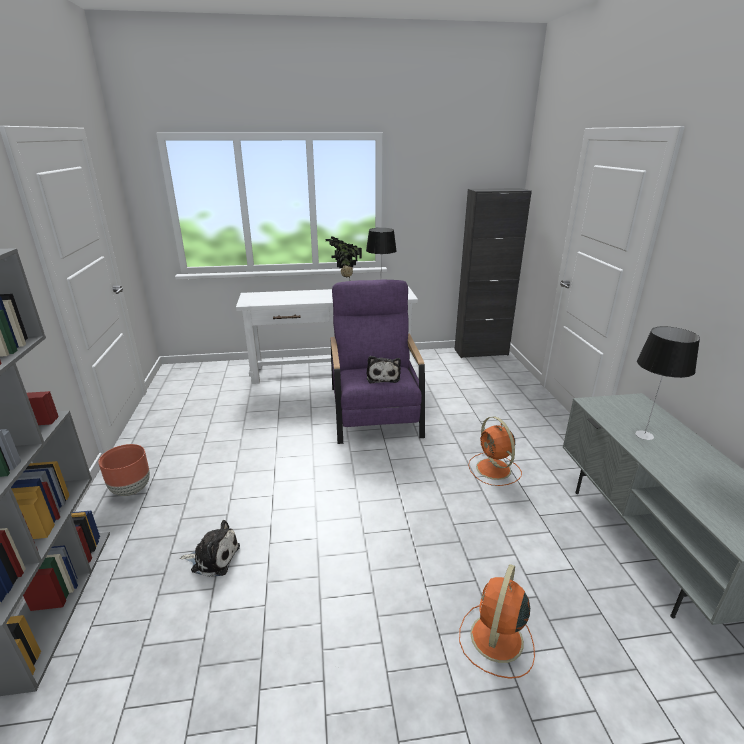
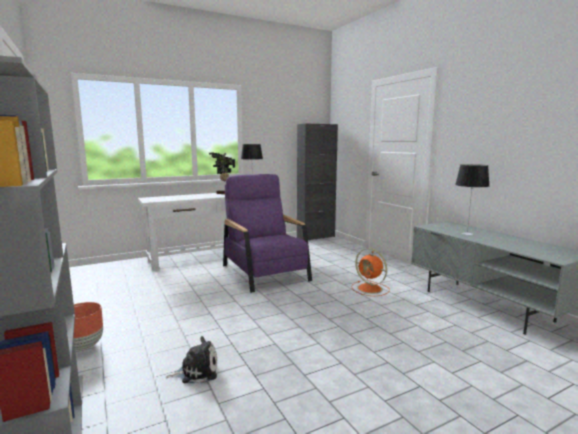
camera: 20 degrees left, 15 degrees down
(383, 377) = (277, 237): plush toy -> none
(496, 640) = (440, 367): orange fan -> none

